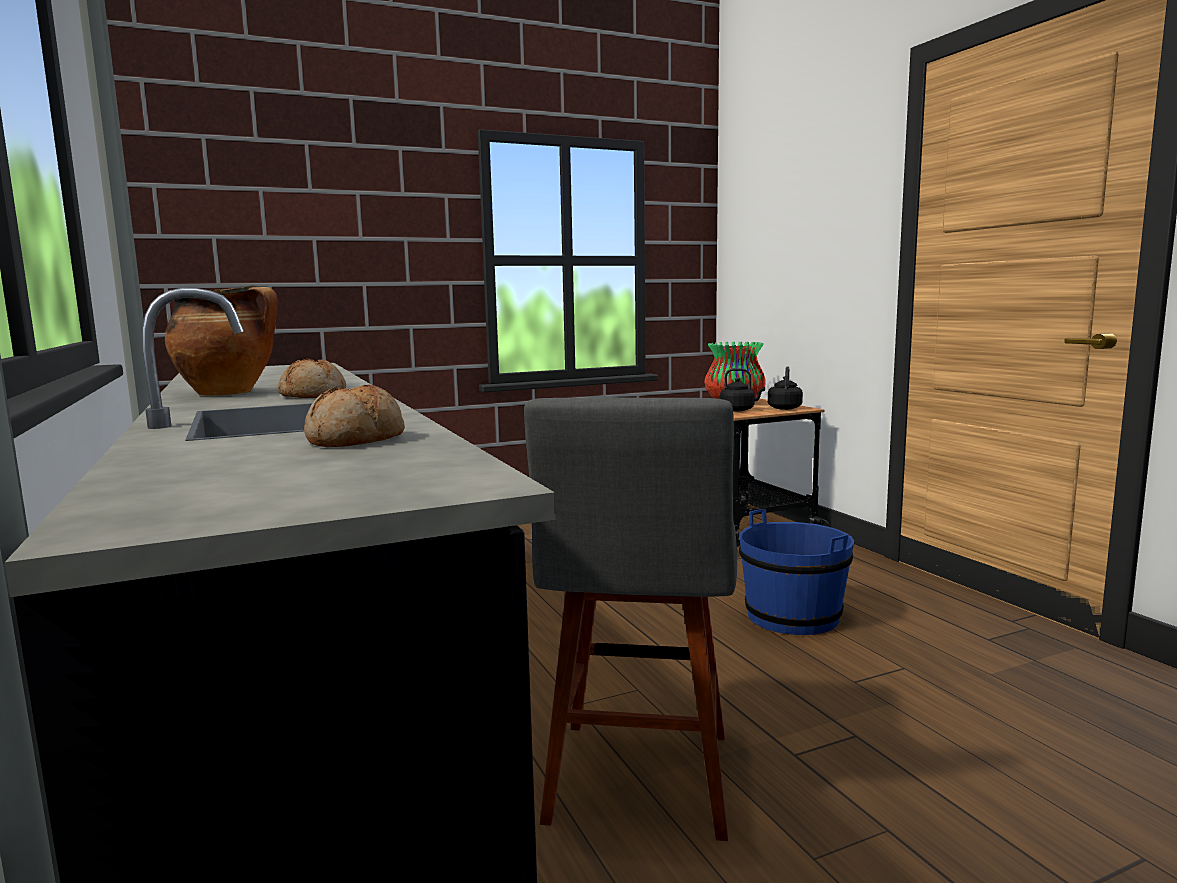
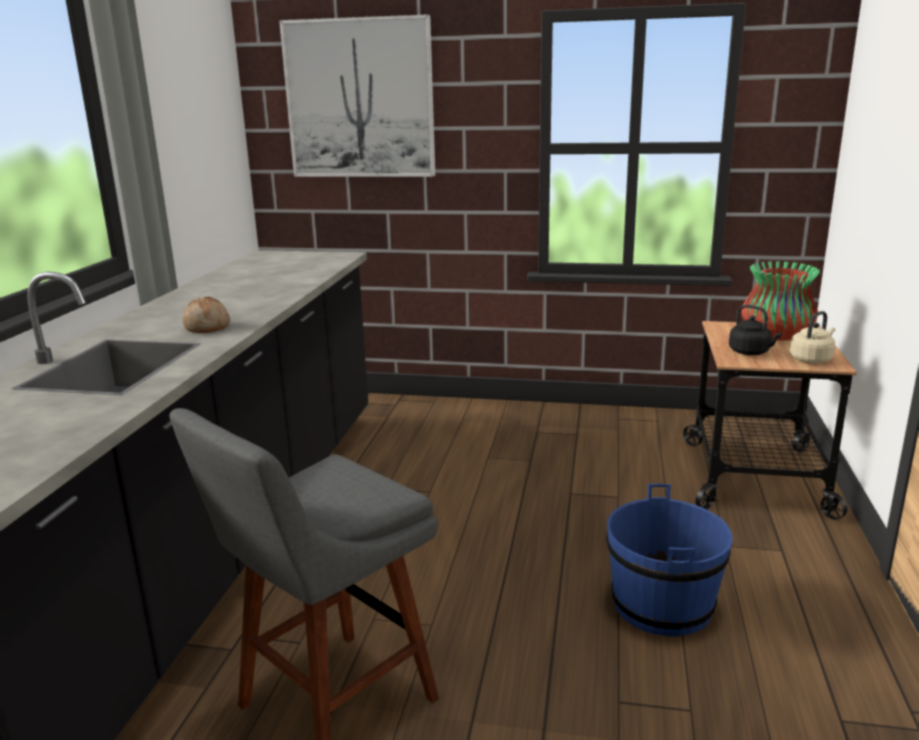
camera: 35 degrees right, 10 degrees up
(229, 393) = (180, 309): cooking pot -> none
(286, 203) = (360, 99): none -> picture
(356, 440) = (62, 418): bread -> none
(784, 408) = (812, 359): black kettle -> beige kettle

